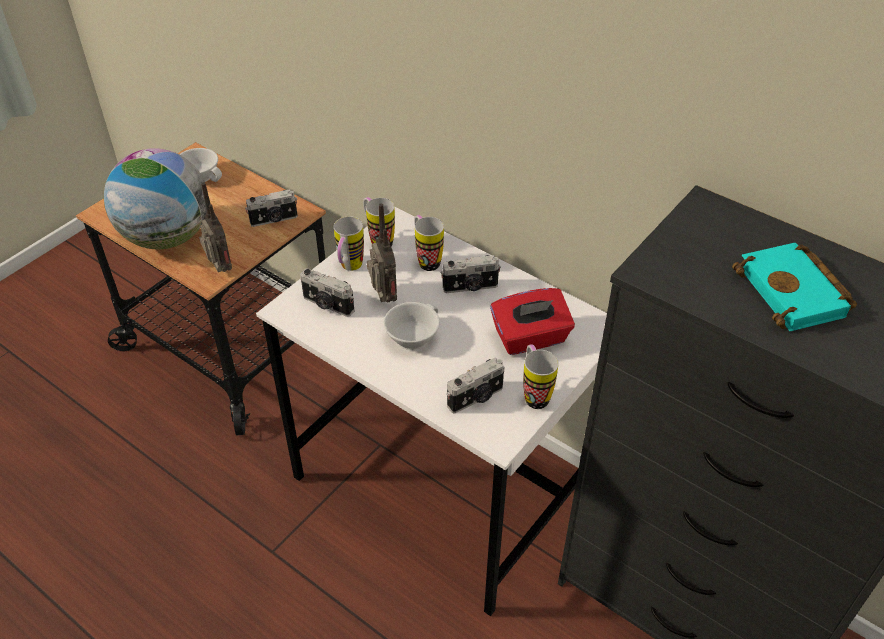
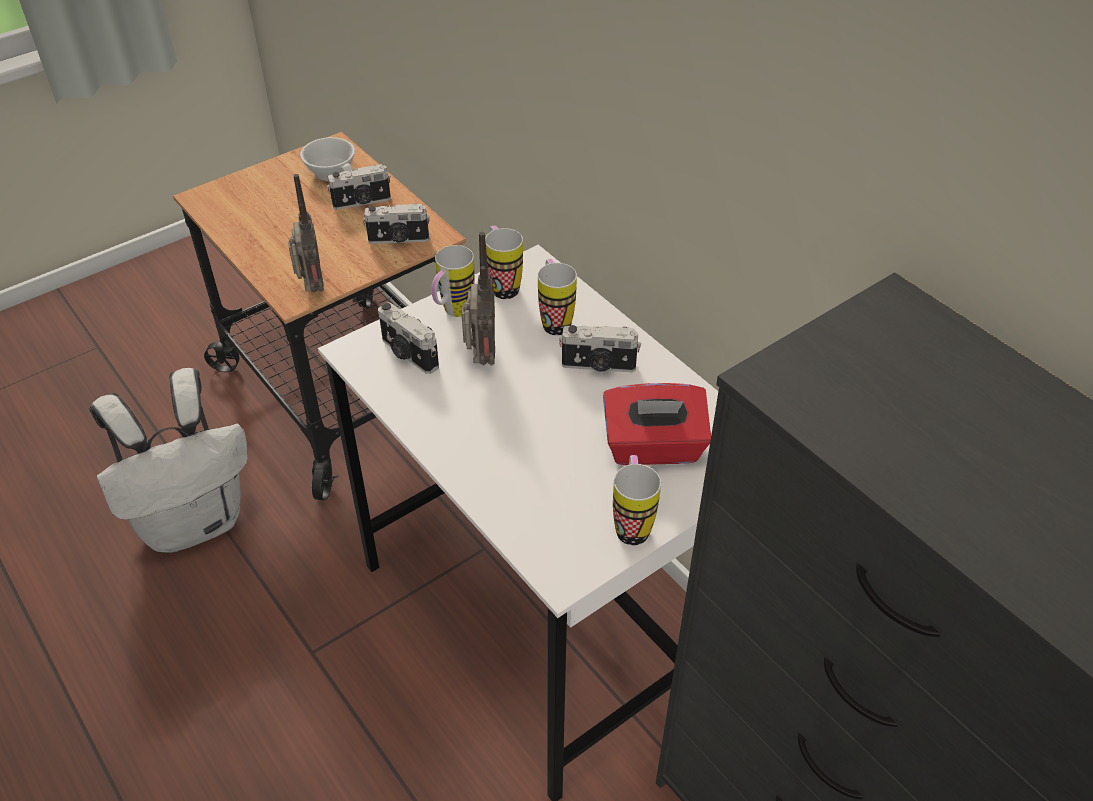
camera: 15 degrees right, 0 degrees up
(142, 472) = (194, 521): none -> white backpack
(167, 237) = (265, 239): globe -> none
(411, 336) = (499, 414): white cup -> none
(476, 398) = (552, 513): camera -> camera (362, 202)
(795, 294) = (984, 454): turquoise book -> none

